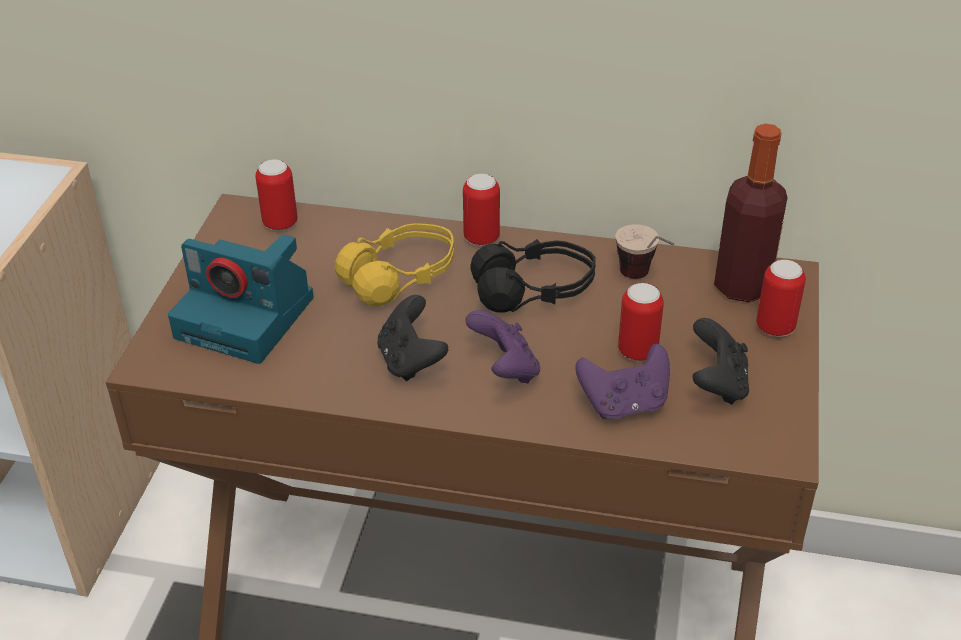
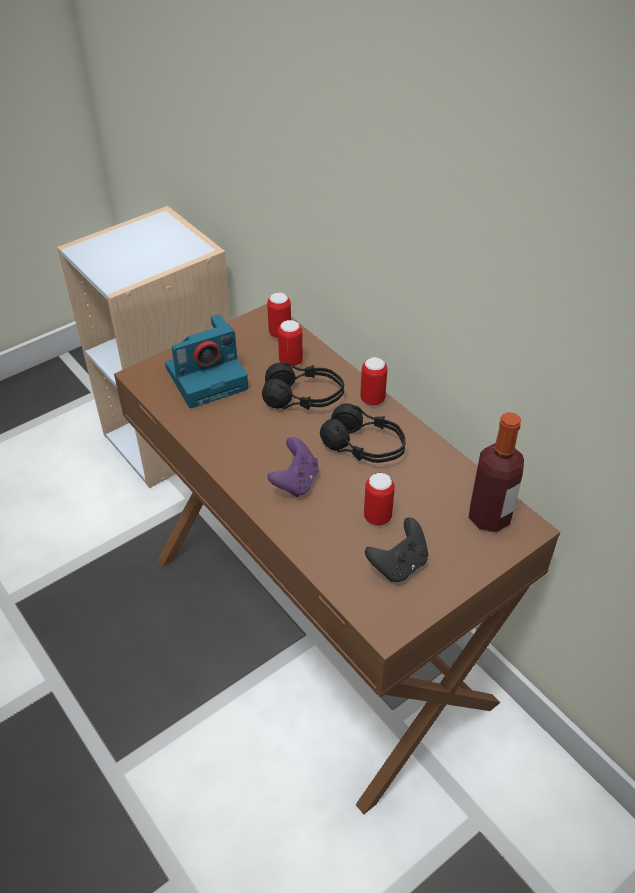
camera: 40 degrees right, 5 degrees up
(248, 317) = (208, 377): camera -> camera turned 90 degrees counterclockwise
(400, 277) = (303, 398): yellow headphones -> black headphones
(410, 361) = (255, 447): black game controller -> none
(624, 404) = (333, 541): purple game controller -> none
(644, 280) = (433, 478): cup -> none
(775, 327) = (477, 554): can -> can (291, 362)

